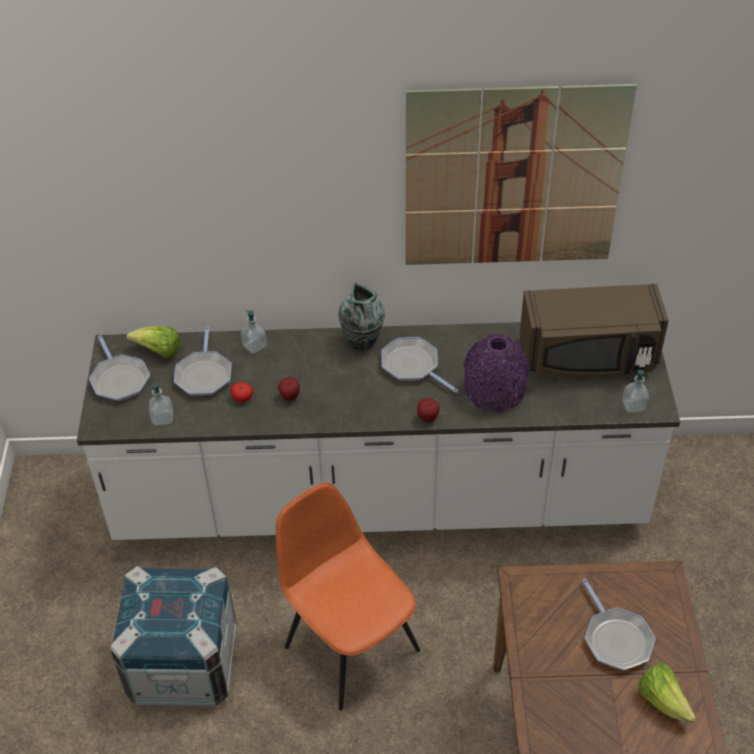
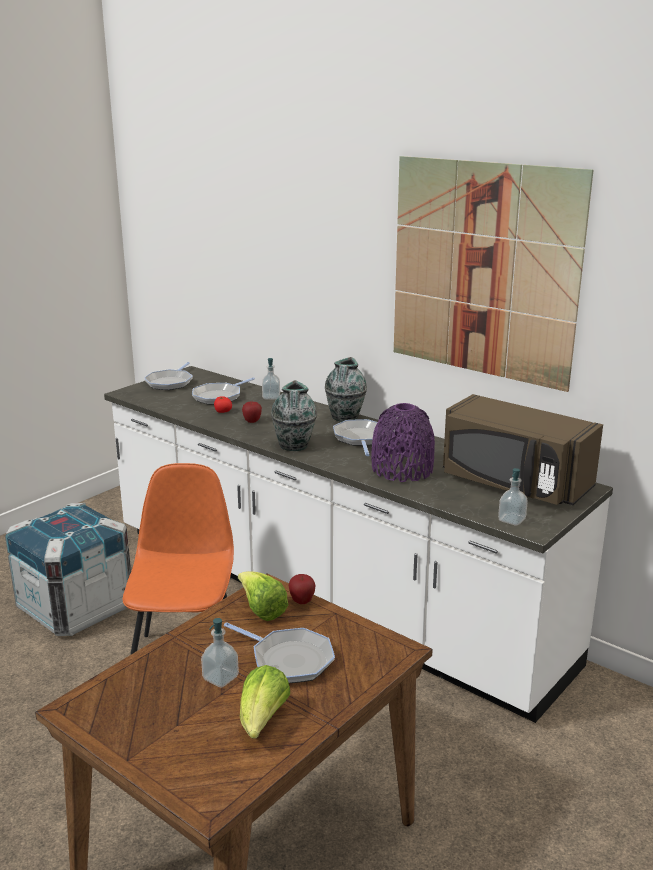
camera: 40 degrees right, 25 degrees down
(159, 351) = (212, 381): lettuce -> lettuce (261, 610)
(162, 418) = (163, 402): soap dispenser -> soap dispenser (220, 678)
(373, 412) = (294, 446): none -> vase
(427, 418) = (326, 462): apple -> apple (302, 601)
(615, 639) = (288, 660): frying pan -> frying pan turned 75 degrees counterclockwise

